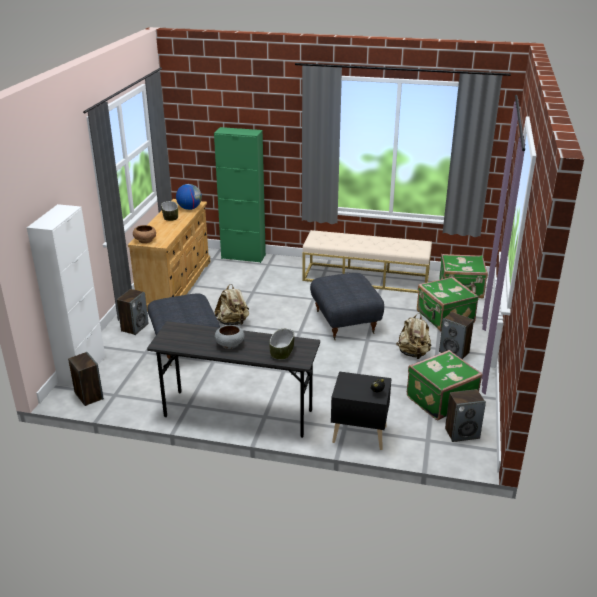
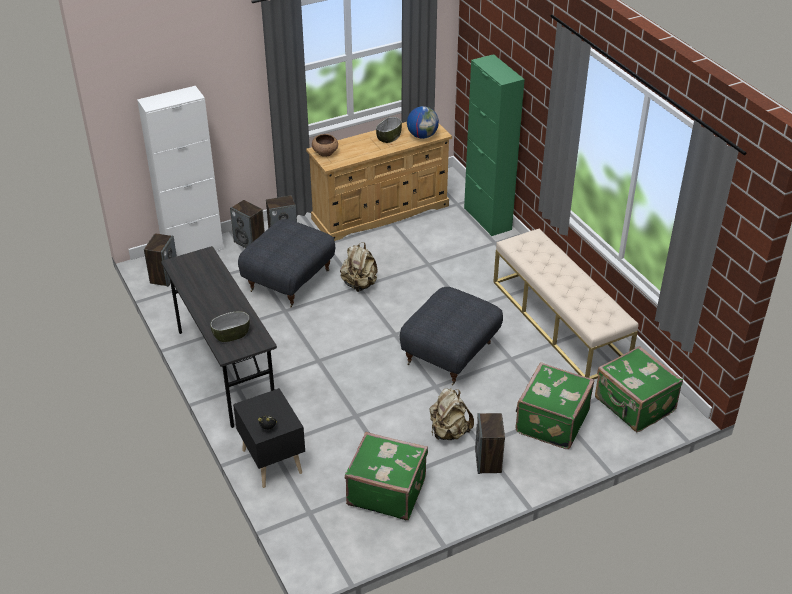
camera: 50 degrees right, 10 degrees up
(229, 344) = (212, 299): grey bowl -> none
(462, 433) = (345, 533): speaker -> speaker (250, 242)

